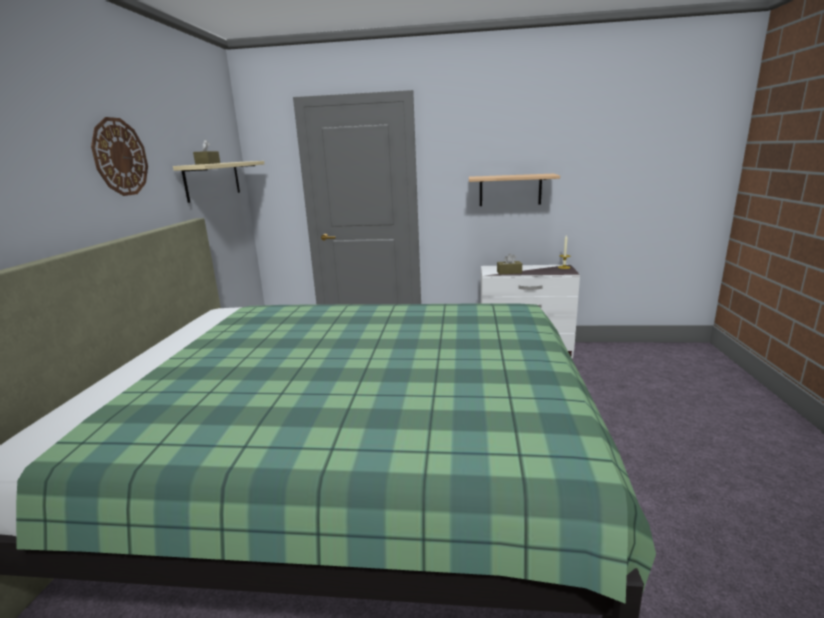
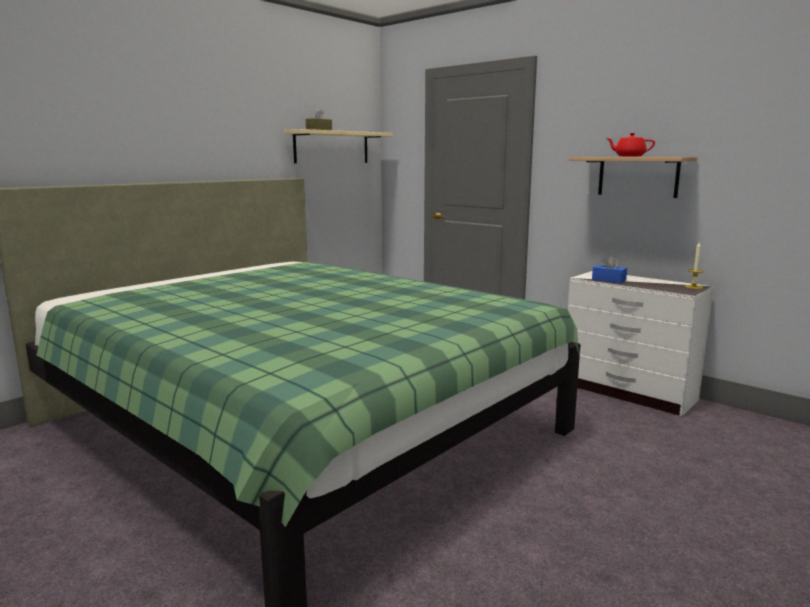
camera: 35 degrees right, 5 degrees down
(120, 157) = (226, 118): wall clock -> none
(509, 272) = (608, 280): brown tissue box -> blue tissue box
(512, 175) = (629, 156): none -> red teapot

